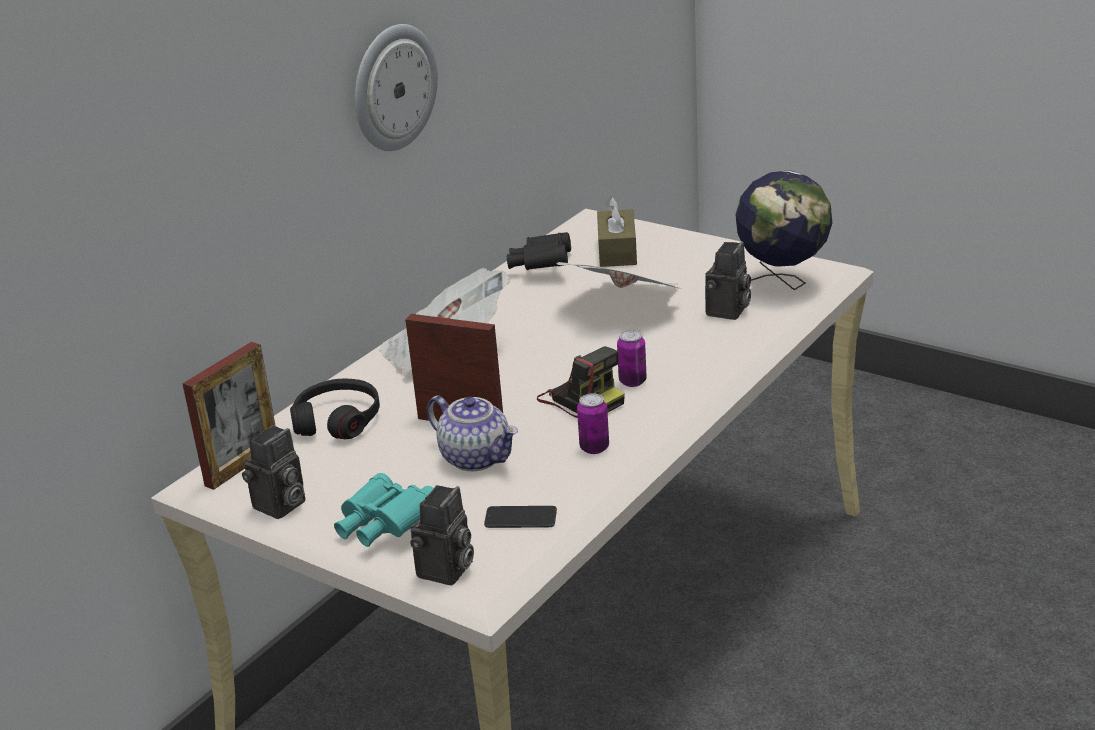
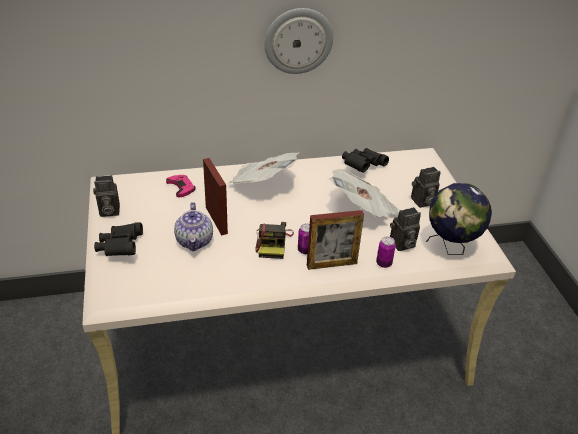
camera: 40 degrees right, 10 degrees up
(242, 465) = (126, 184): picture frame -> picture frame (331, 264)
(338, 420) = (181, 187): black headphones -> pink game controller
(385, 528) = (120, 248): turquoise binoculars -> black binoculars
(446, 572) = (106, 284): camera -> camera (422, 202)
(520, 518) = (164, 282): phone -> none
(594, 448) = (239, 271): can -> can (384, 263)
(617, 251) = (406, 179): brown tissue box -> none

